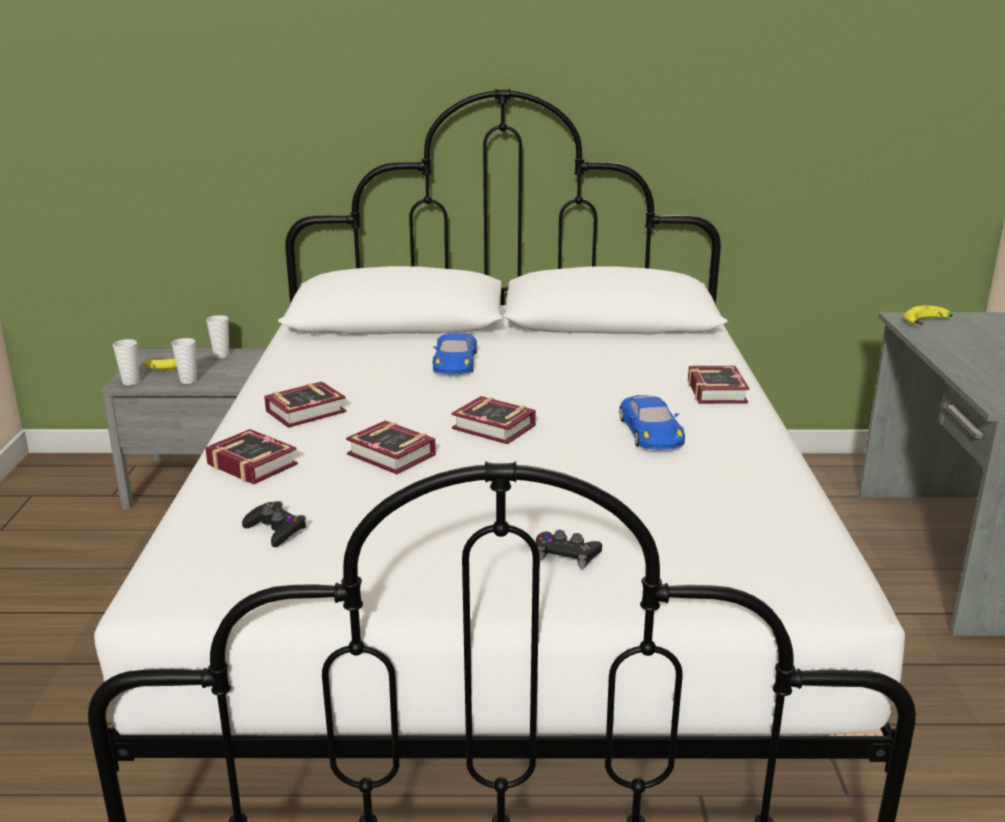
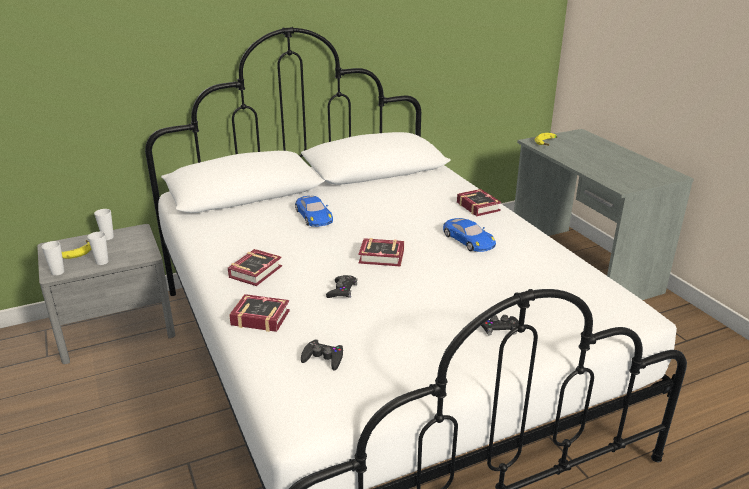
camera: 25 degrees left, 5 degrees up
(392, 456) = (342, 291): book -> black game controller

